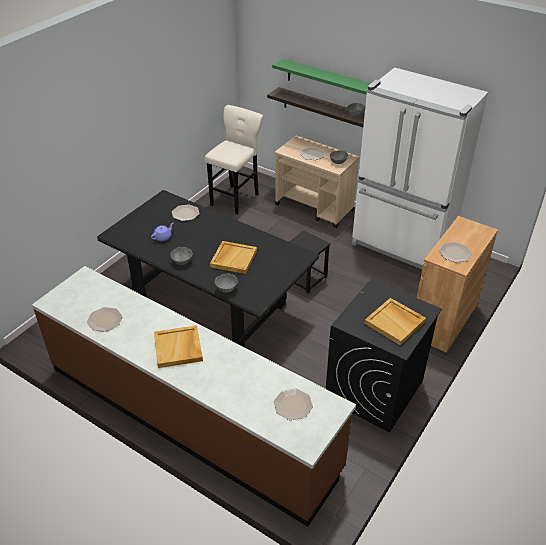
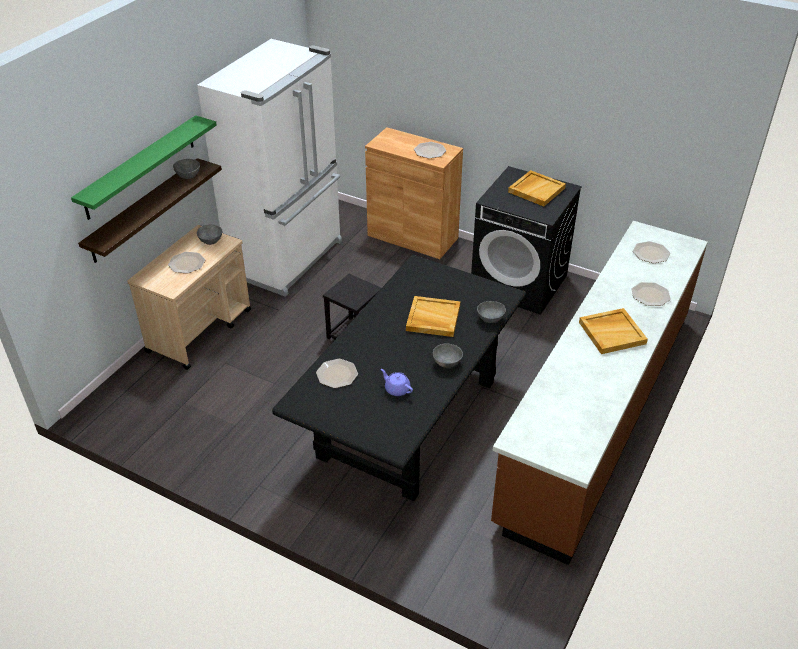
camera: 95 degrees left, 0 degrees up
(105, 320) = (591, 401): plate -> plate (651, 295)
(236, 198) = (164, 415): beige stool -> none

